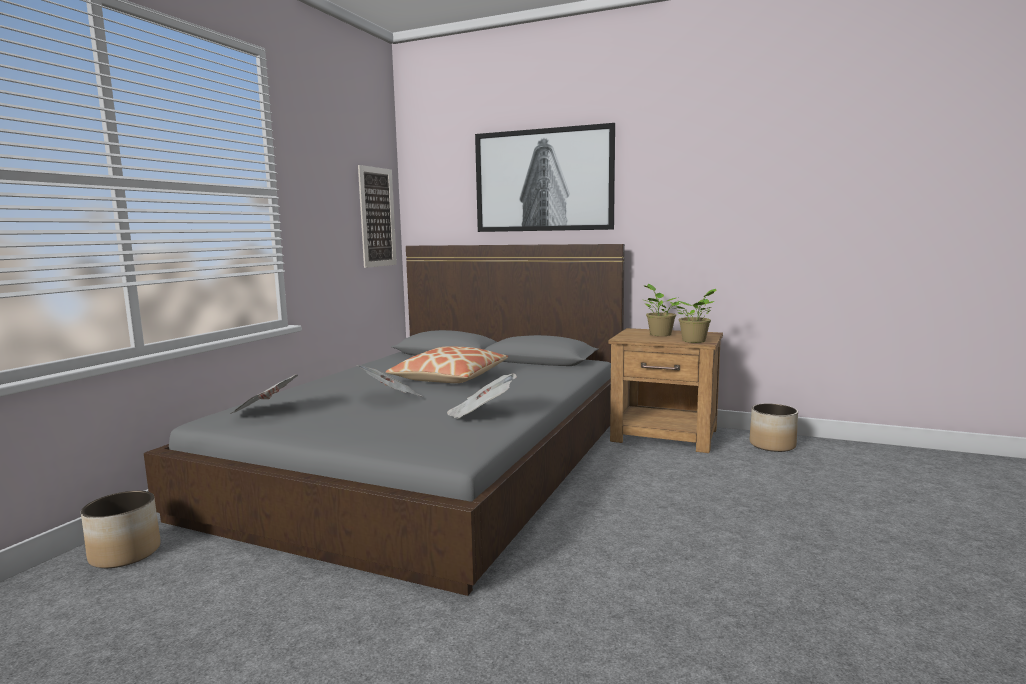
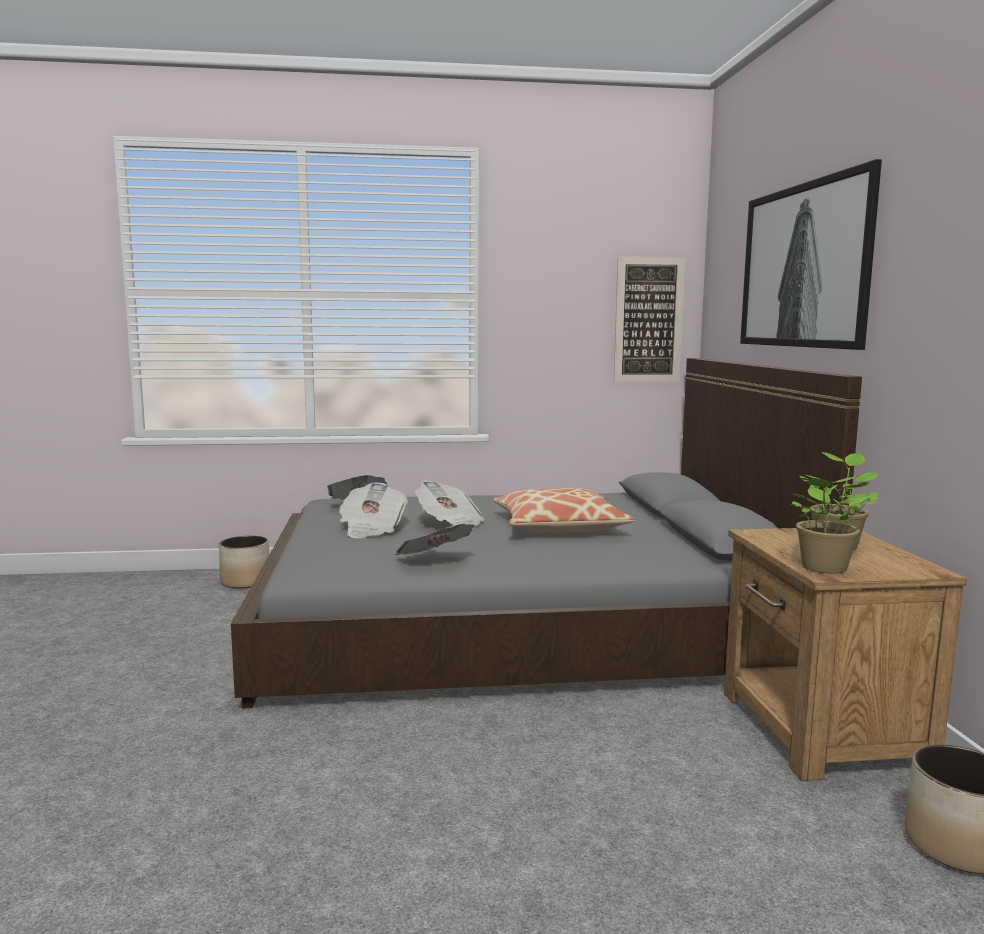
camera: 60 degrees right, 0 degrees up
(354, 418) = (371, 529): none -> newspaper

